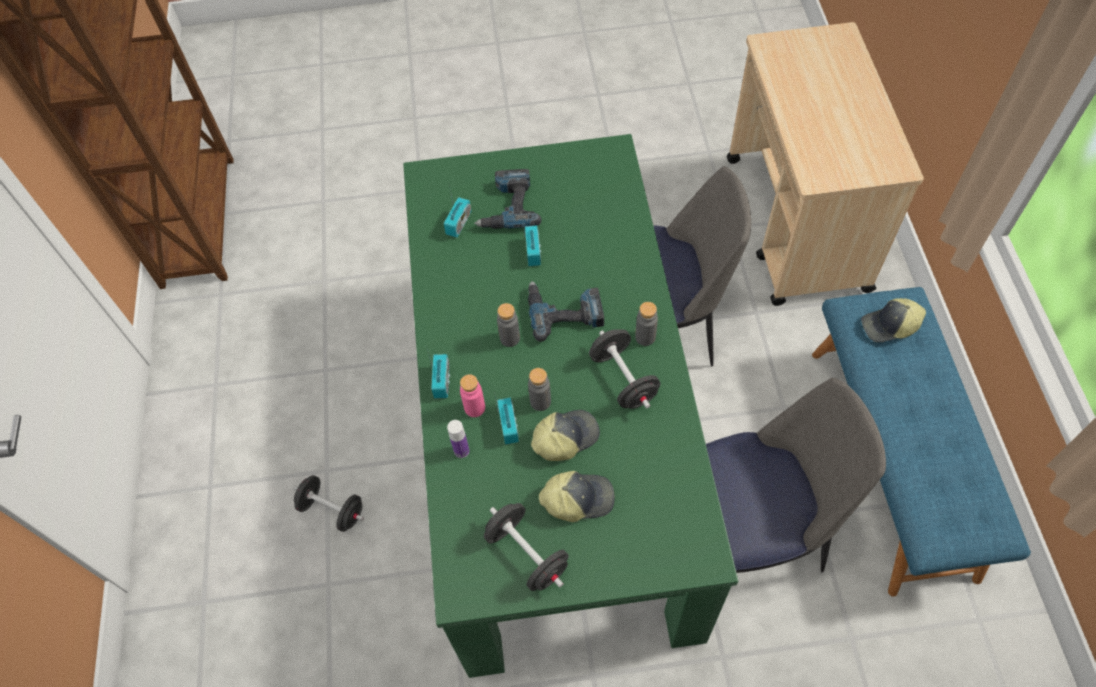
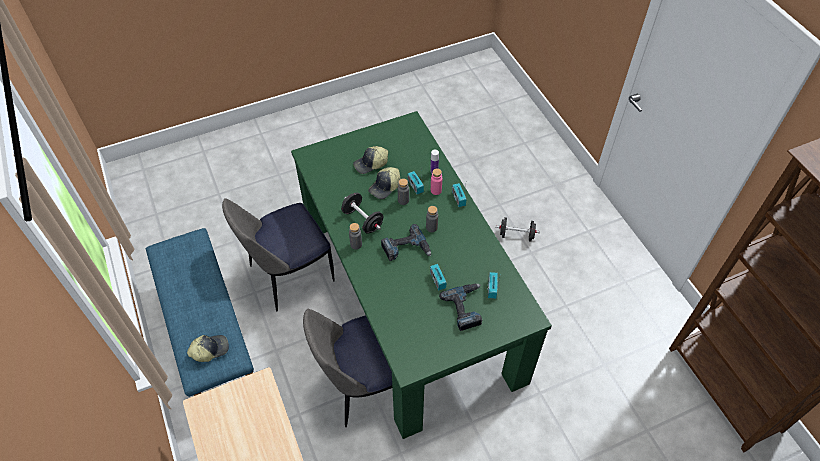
camera: 160 degrees right, 5 degrees down
(527, 554) = (387, 140): black dumbbell -> none

